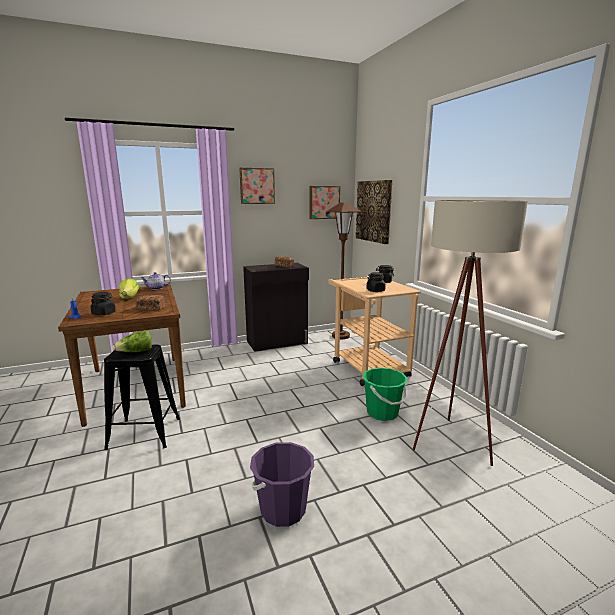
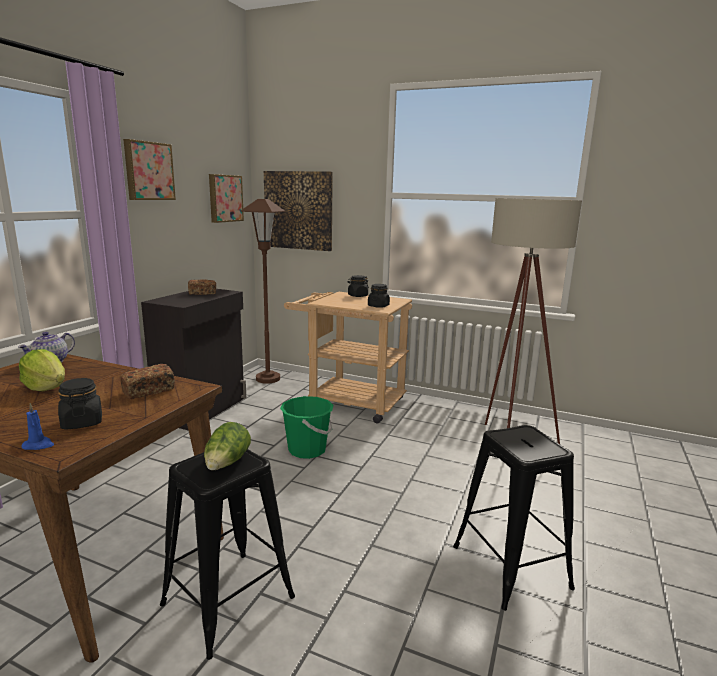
camera: 45 degrees left, 0 degrees up
(283, 509) = (510, 567): purple bucket -> black stool
(382, 413) = (435, 440): green bucket -> green bucket (307, 450)

